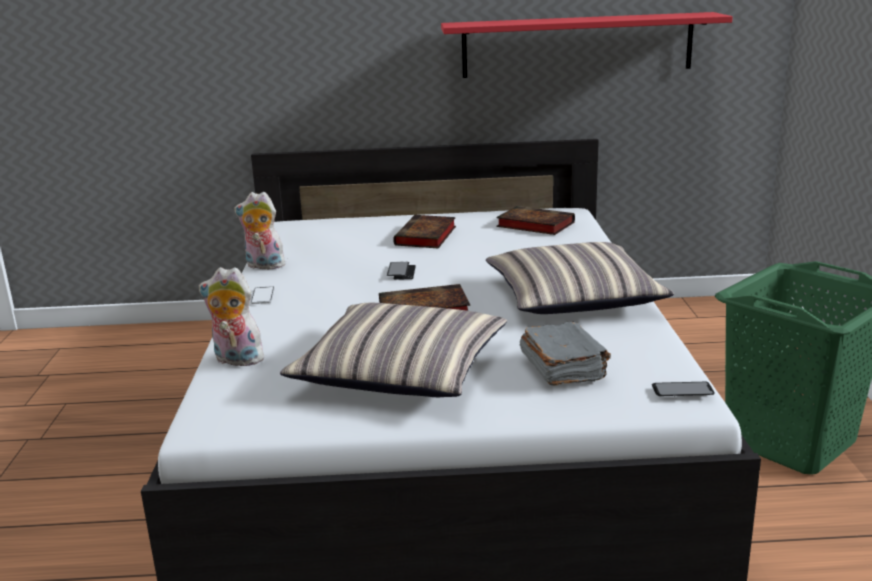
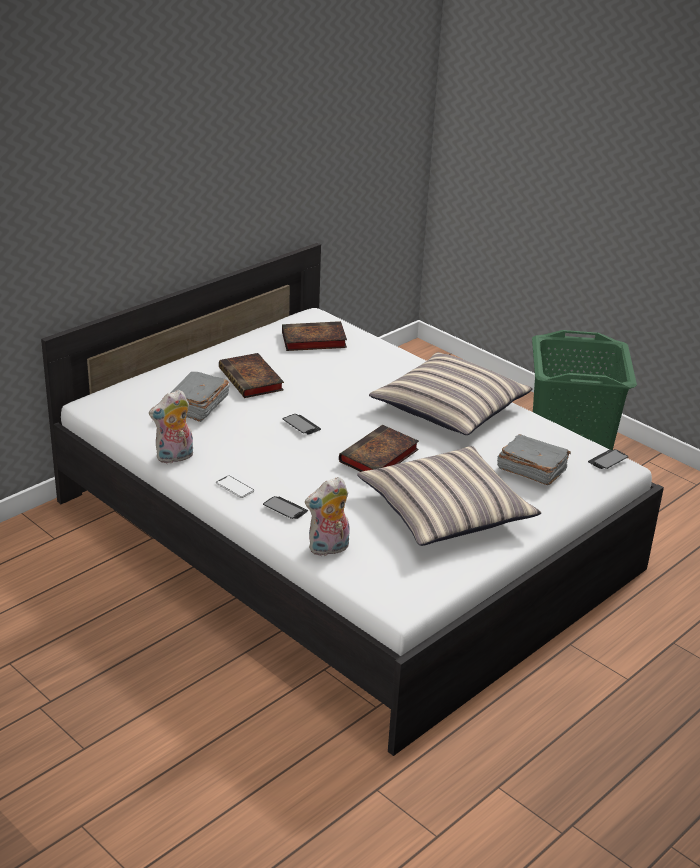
camera: 45 degrees left, 10 degrees up
(266, 321) = (285, 509): none -> phone
(345, 240) = (197, 406): none -> grey book
(577, 45) = (300, 163): red shelf -> none

